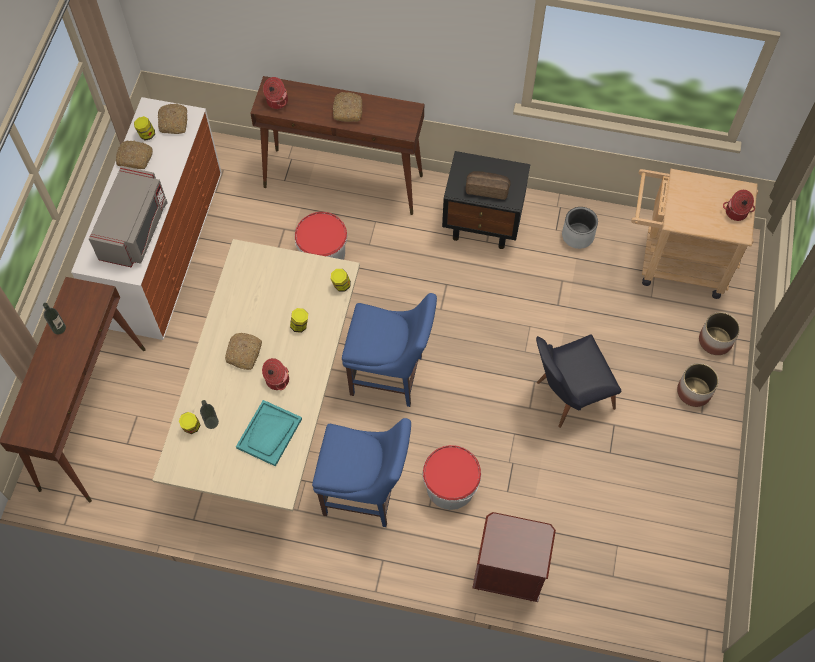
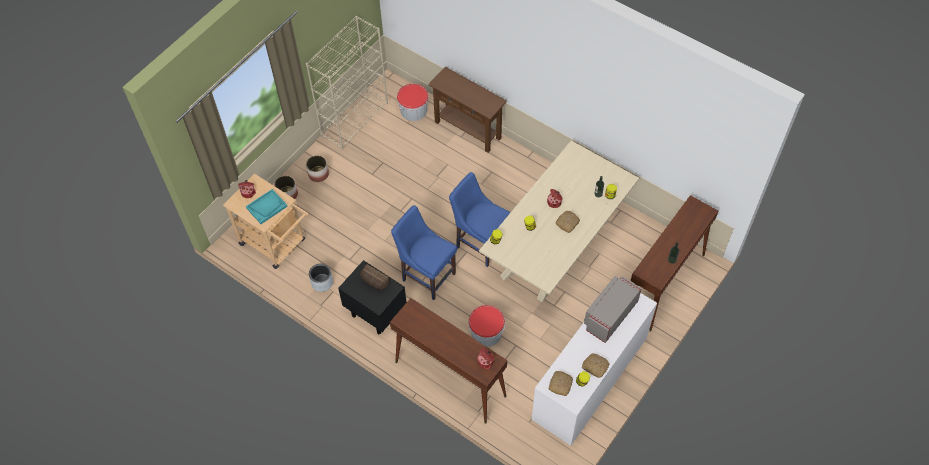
camera: 155 degrees left, 5 degrees down
(269, 434) = (569, 177): turquoise tray -> turquoise tray (266, 207)
(347, 110) = (442, 336): bread -> none
(365, 494) = (522, 189): blue chair -> blue chair (427, 275)
(450, 486) = (476, 177): bucket -> bucket (414, 110)
(508, 574) = (468, 130): brown nightstand -> brown console table
(567, 396) = (387, 197): black chair -> none
(705, 515) = (355, 119): none -> beige bookcase

